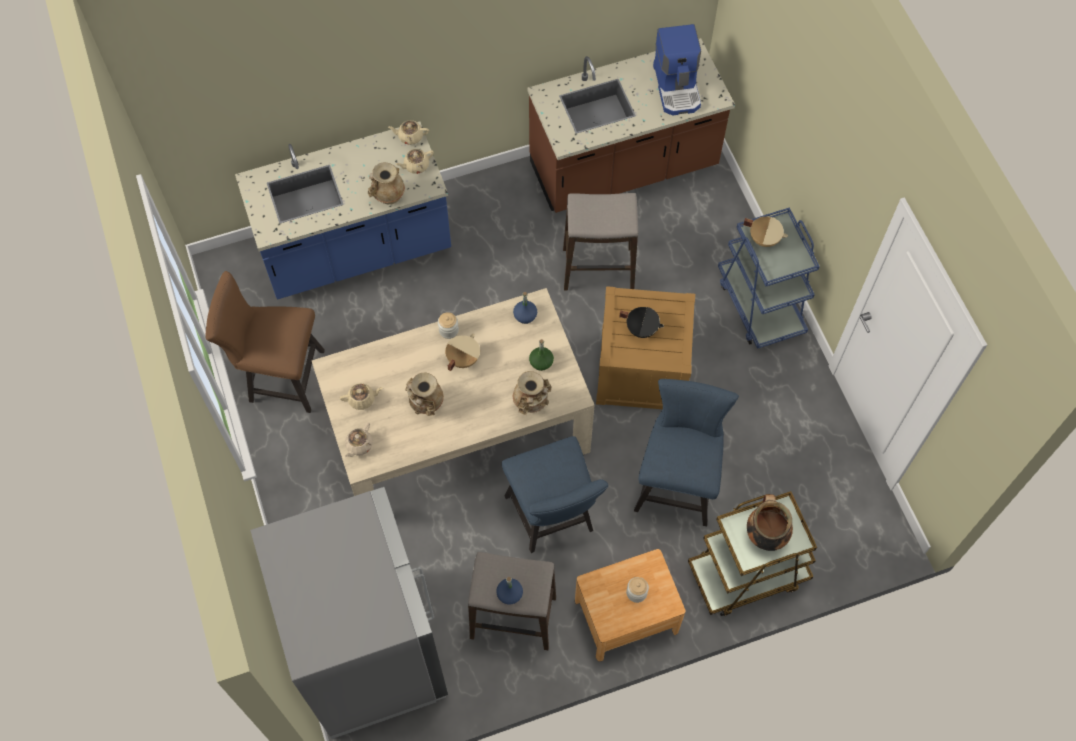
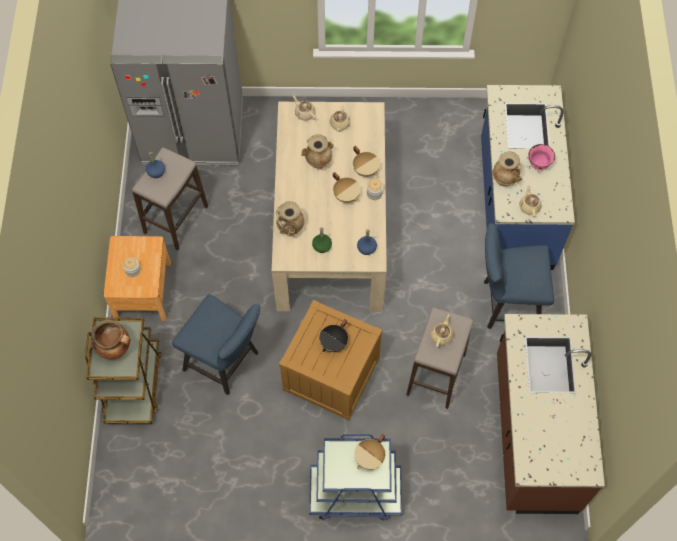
camera: 110 degrees right, 0 degrees up
(280, 376) = (420, 129): brown chair -> none
(357, 170) = (538, 165): none -> pink bowl
(410, 136) = (560, 210): beige teapot -> beige teapot (441, 335)
(419, 349) = (366, 170): none -> beige cooking pot
(552, 518) = (235, 268): blue chair -> blue chair (506, 304)
(677, 87) = (550, 441): coffee machine -> none

